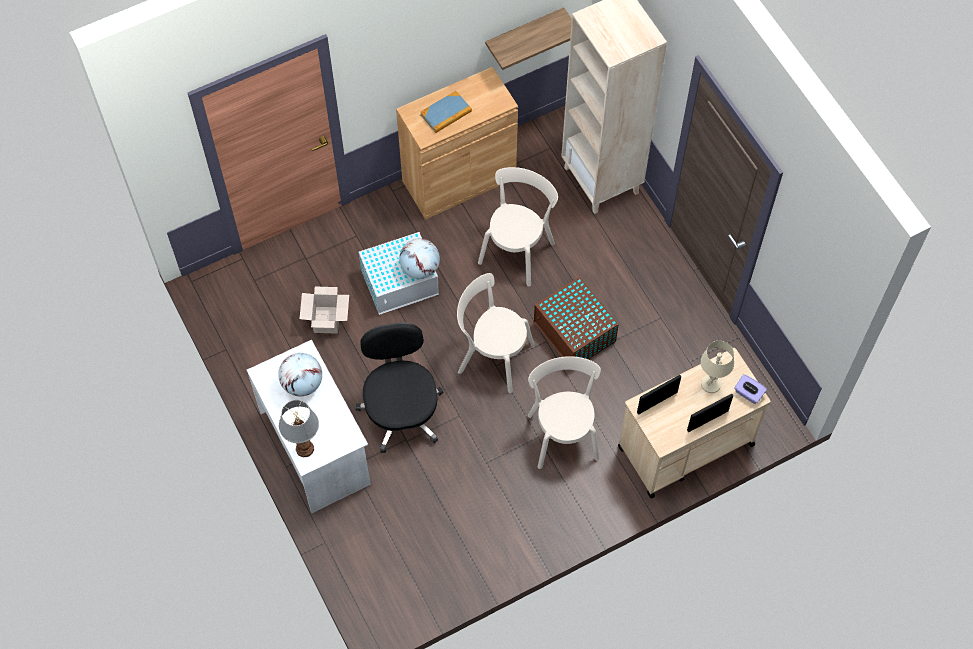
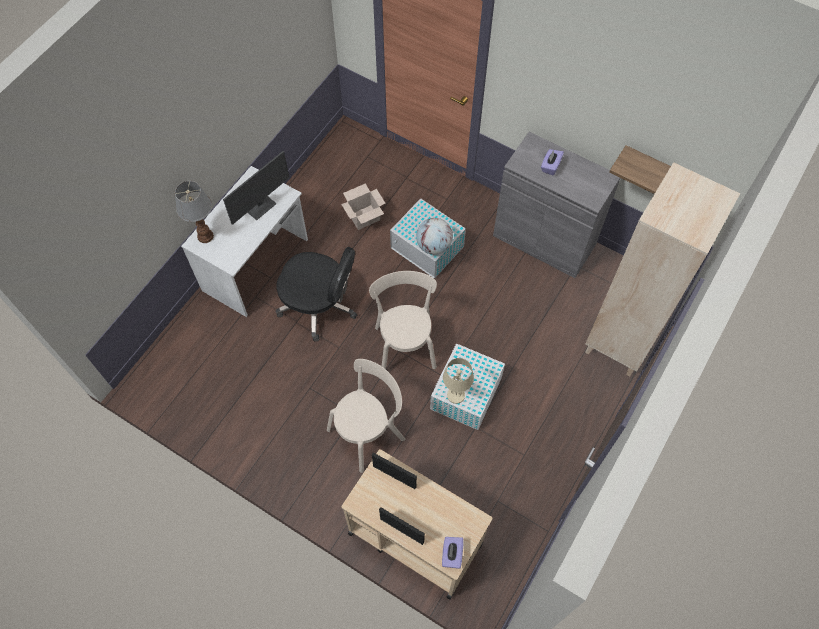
camera: 60 degrees right, 0 degrees up
(302, 383) = (260, 206): globe -> monitor
(401, 410) = (319, 305): black office chair -> black office chair turned 60 degrees clockwise
(446, 113) = (550, 166): book -> purple tissue box
(459, 179) = (544, 240): brown cabinet -> grey cabinet
(518, 250) = (511, 313): beige chair -> none
(575, 333) = (465, 394): brown storage box -> white storage box
(711, 384) = (441, 515): beige table lamp -> beige table lamp (456, 395)

